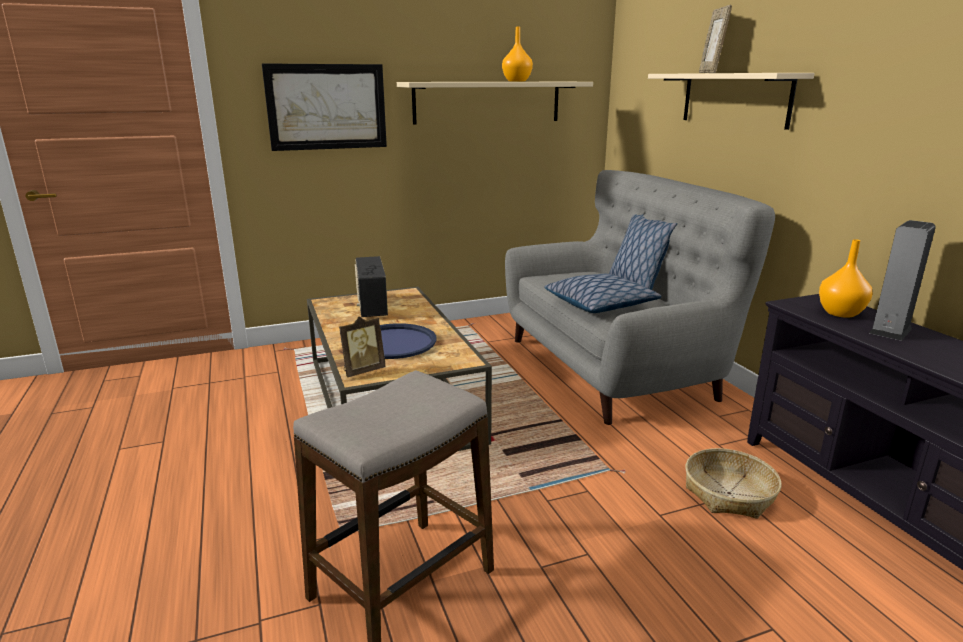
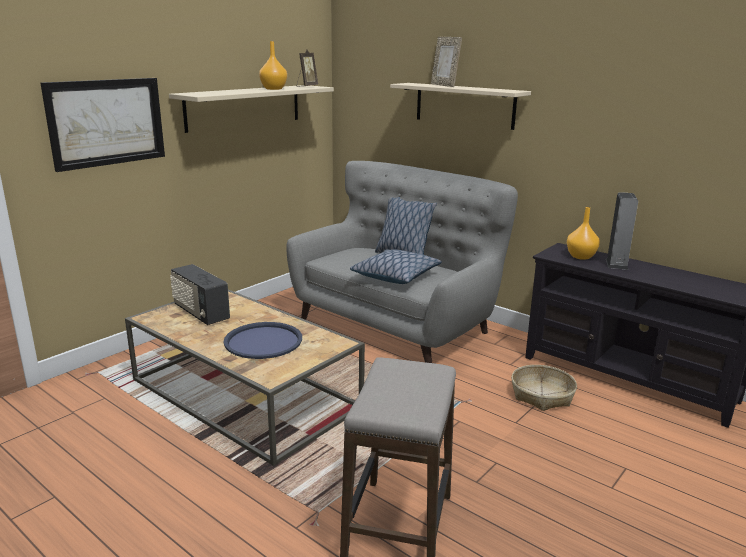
camera: 30 degrees left, 0 degrees up
(362, 371) = (267, 372): picture frame -> picture frame (306, 86)

